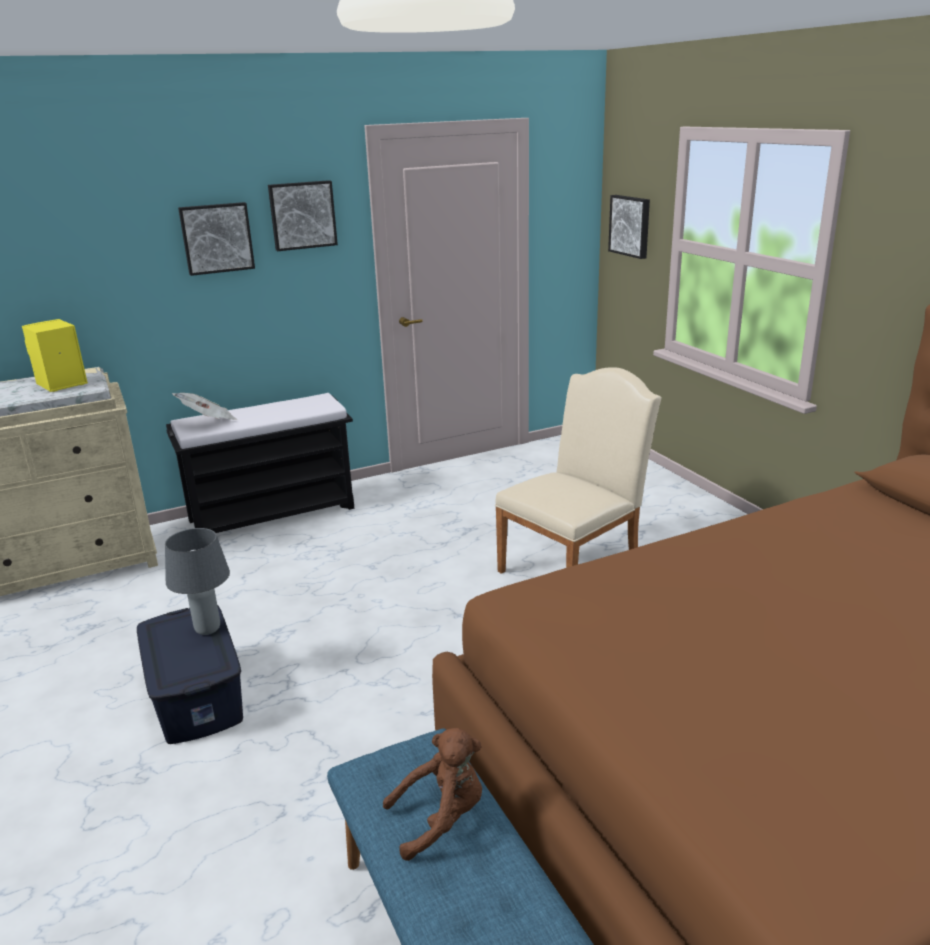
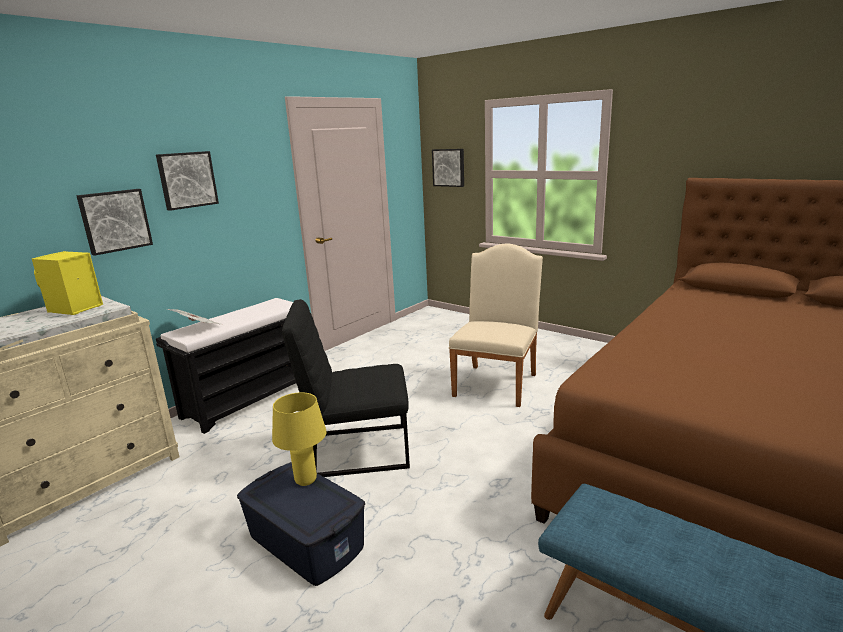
camera: 25 degrees left, 5 degrees down
(207, 630) = (306, 481): grey table lamp -> yellow table lamp
(302, 215) = (248, 162): picture -> picture (115, 221)
(329, 610) = (358, 450): none -> black chair
(441, 819) = (662, 537): brown plush toy -> none

